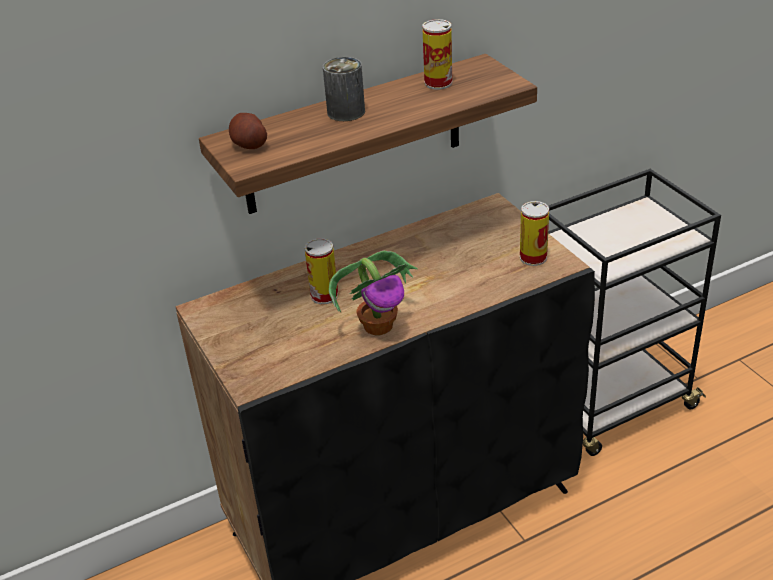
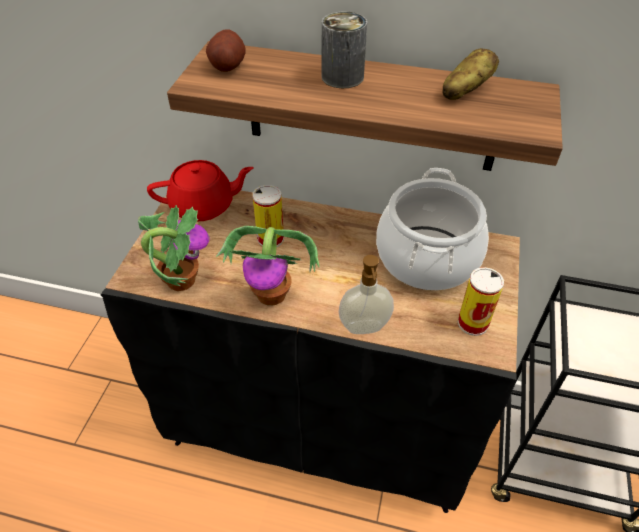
camera: 40 degrees right, 10 degrees up
(233, 308) = (204, 206): none -> red teapot
(293, 362) = (180, 279): none -> potted plant
(438, 83) = (465, 91): can -> potato
(455, 239) = (428, 258): none -> cooking pot
(470, 303) = (364, 328): none -> soap dispenser

